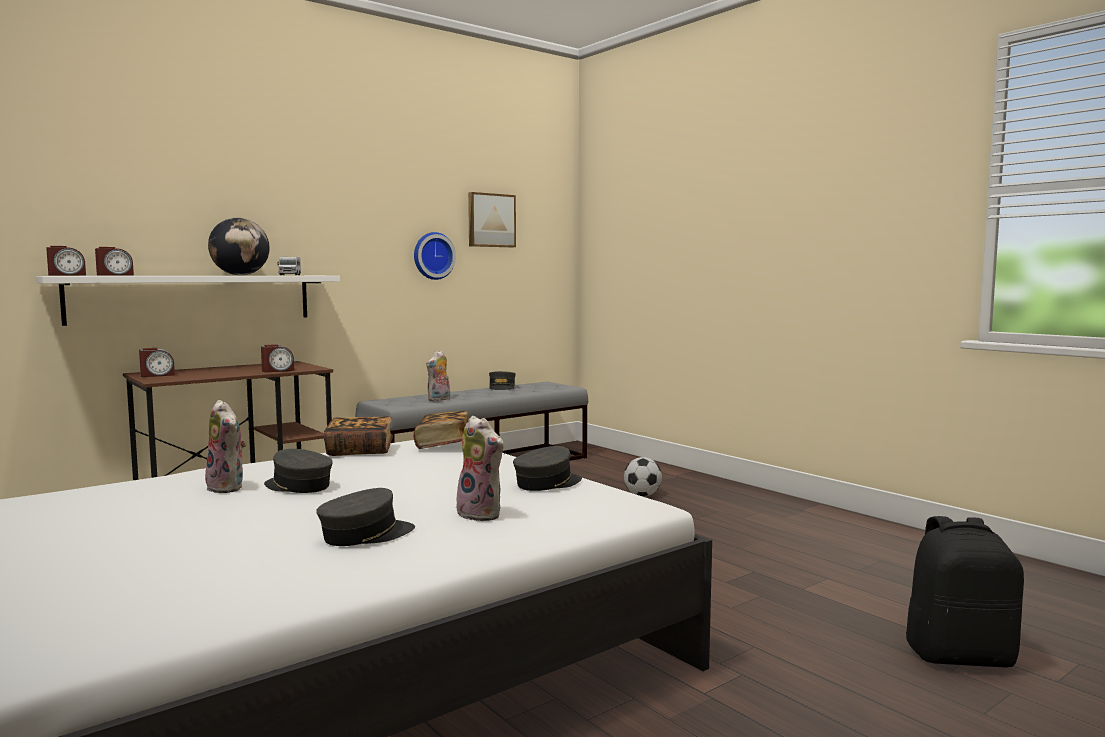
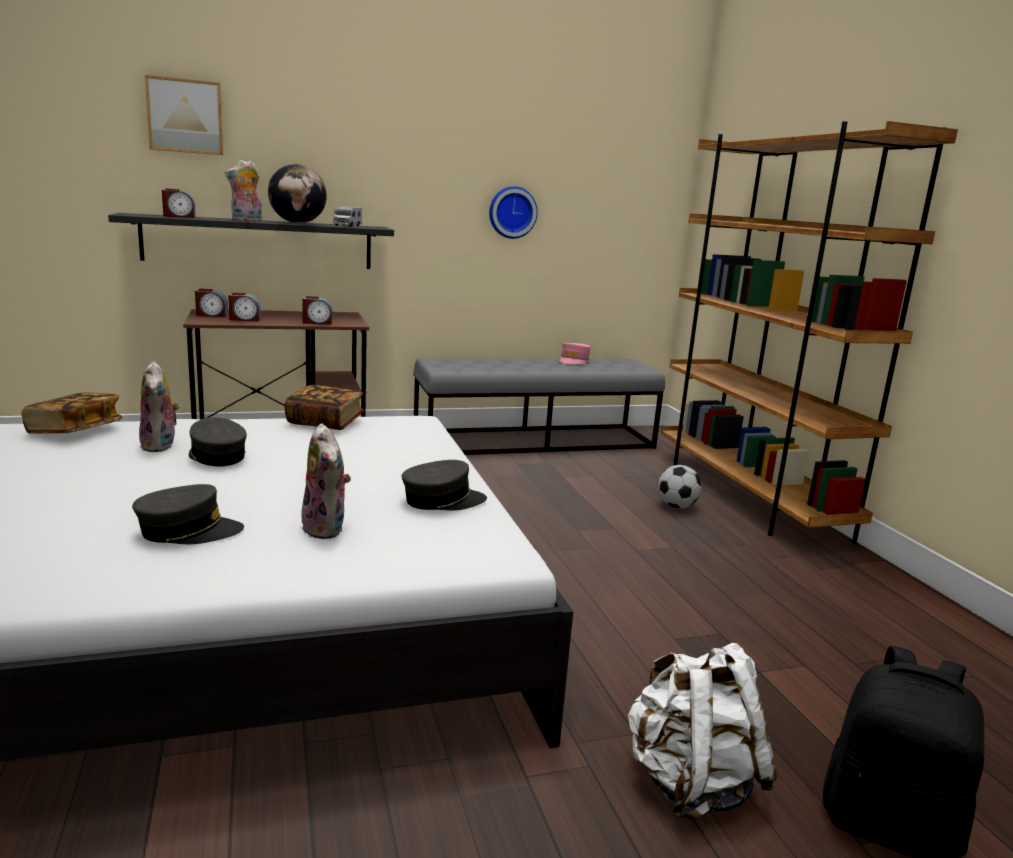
camera: 20 degrees right, 10 degrees up
(67, 275) = (135, 214): alarm clock -> alarm clock (244, 319)
(194, 298) = (259, 242): white shelf -> black shelf
(439, 399) = (493, 367): plush toy -> plush toy (246, 221)
(443, 444) = (408, 428): book -> book (75, 431)
(490, 220) = (584, 175): picture -> picture (185, 116)
(502, 387) = (574, 360): grey cap -> pink cap
(689, 480) = (747, 497): none -> brown bookcase
(819, 666) = (690, 783): none -> white backpack

